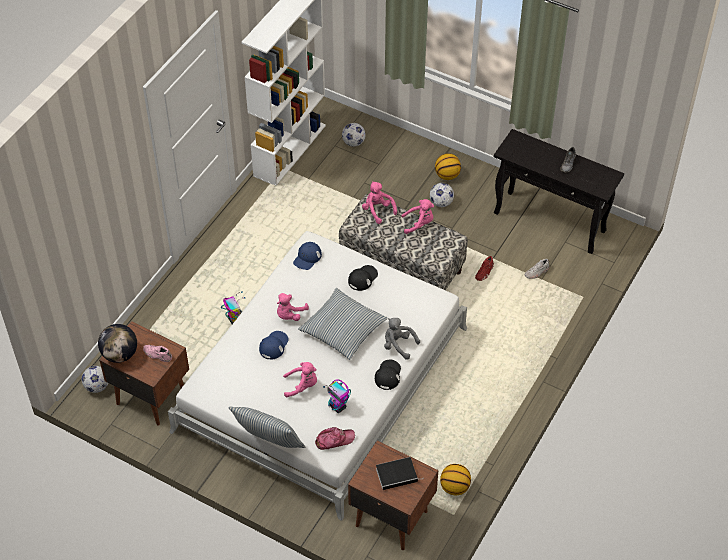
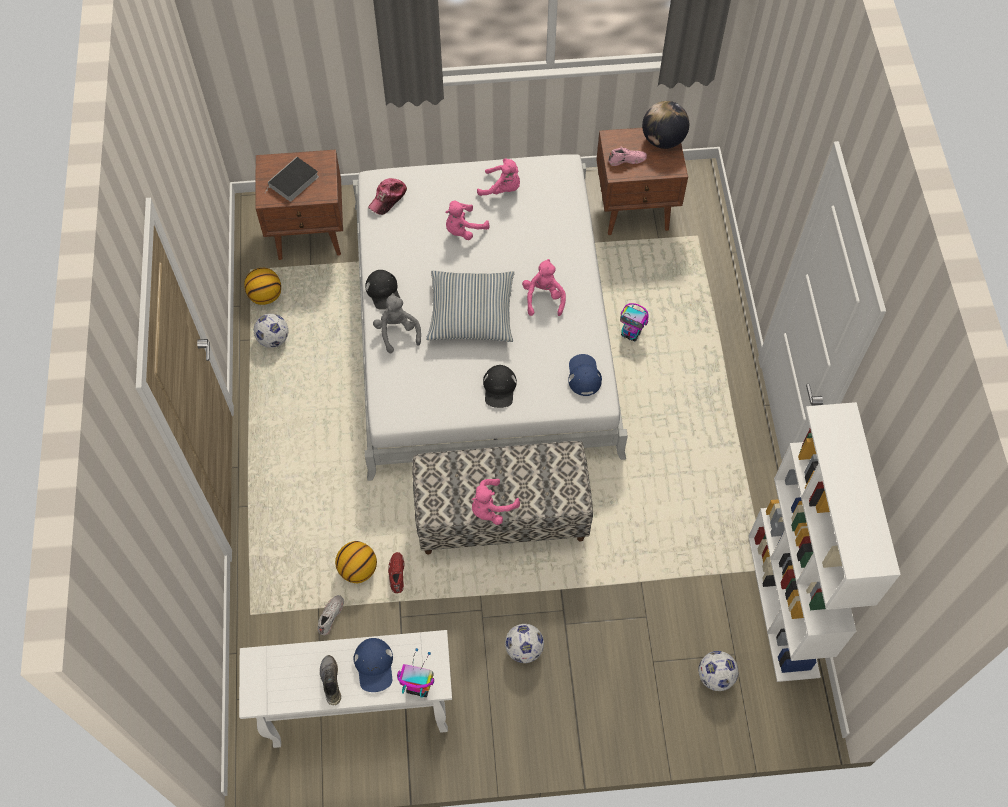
camera: 145 degrees right, 10 degrees up
(97, 386) = (694, 189): football -> football (273, 339)
(269, 444) = (448, 160): pillow -> none
(273, 345) = (528, 252): blue cap -> blue cap (374, 666)
(338, 406) = (410, 231): toy robot -> toy robot (418, 687)
(377, 210) = (557, 496): pink plush toy -> pink plush toy (502, 188)
(398, 345) = (397, 332): grey plush toy -> grey plush toy turned 105 degrees counterclockwise
(447, 175) = (549, 703): basketball -> basketball (358, 569)
(550, 222) = (358, 713): black console table -> white console table

